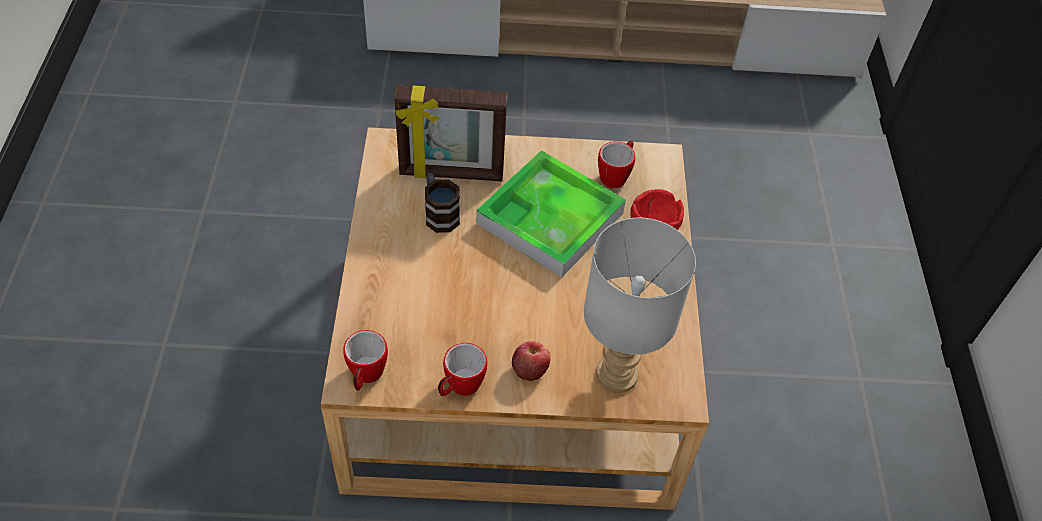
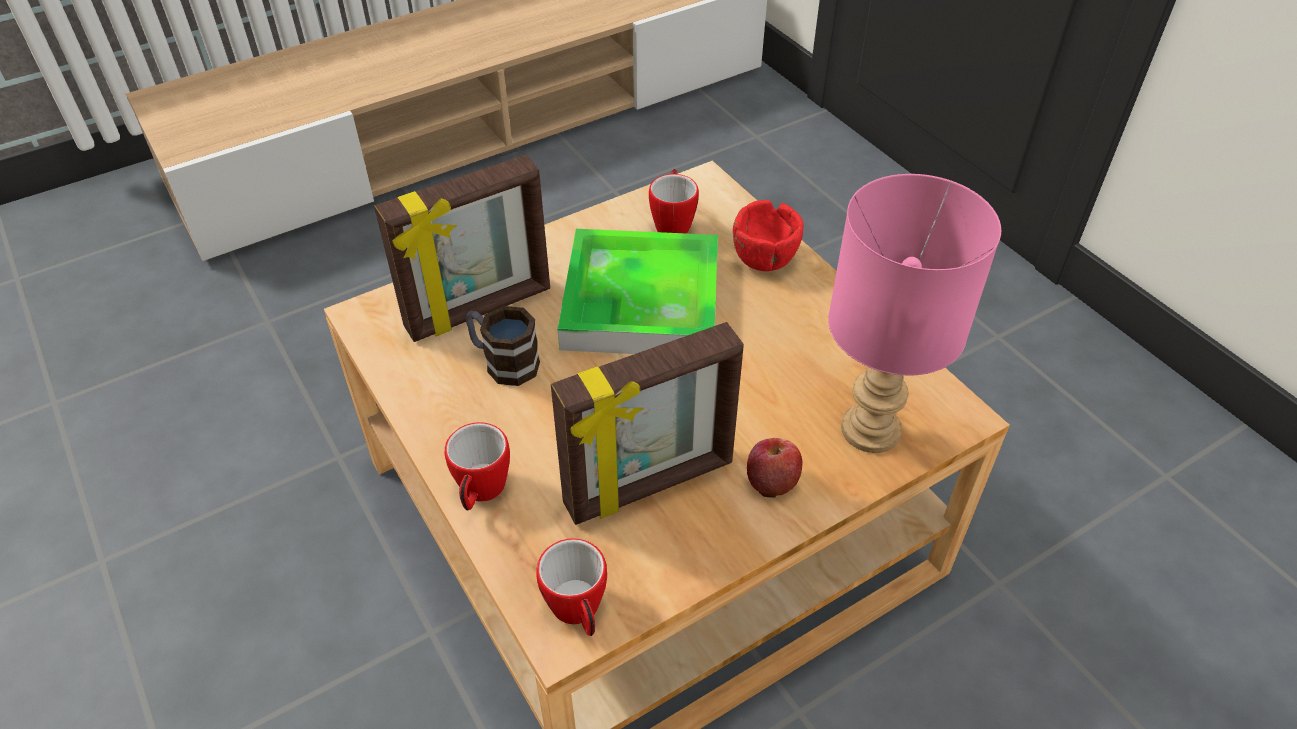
camera: 30 degrees left, 5 degrees down
(459, 332) = (650, 486): none -> picture frame
(459, 387) = (709, 552): mug -> mug (480, 492)
(618, 374) = (872, 429): grey table lamp -> pink table lamp

